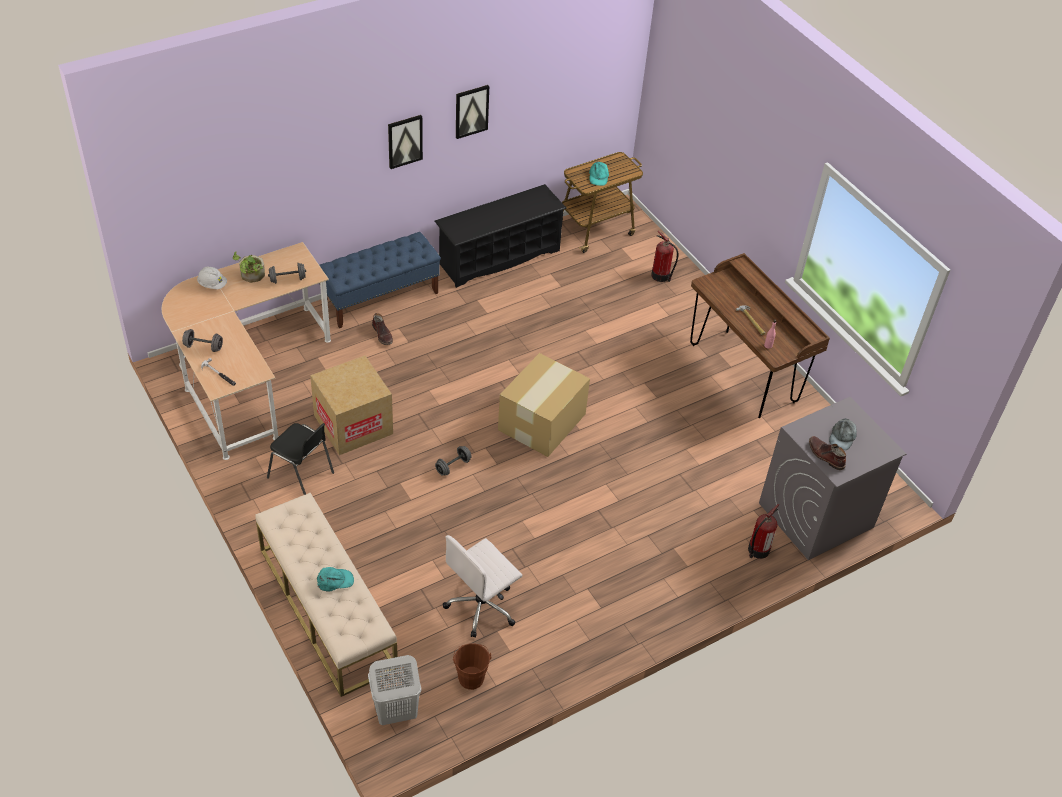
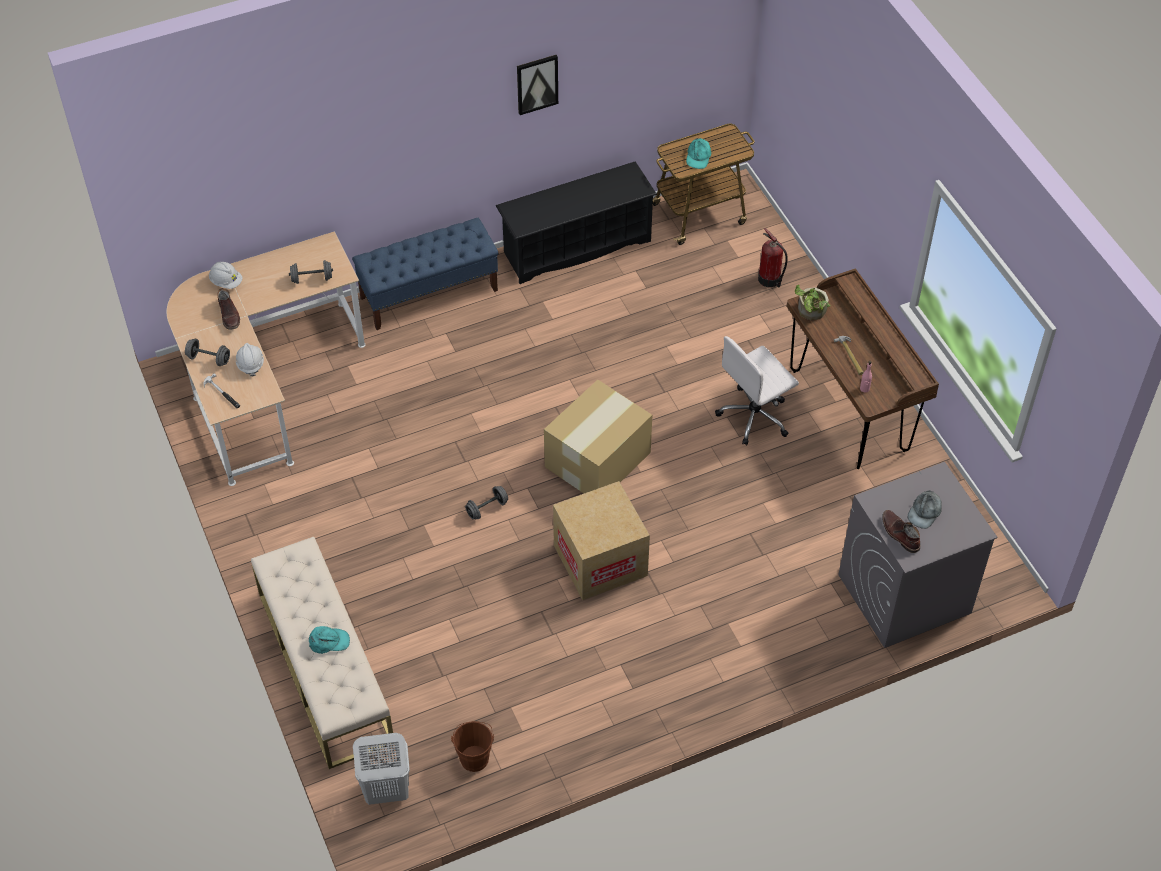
camera: 10 degrees right, 5 degrees up
(241, 349) = (250, 364): none -> white hard hat
(251, 276) = (270, 273): potted plant -> potted plant (810, 312)
(302, 476) = (314, 510): black chair -> none
(353, 424) = (379, 451): cardboard box -> cardboard box (600, 560)
(383, 334) = (426, 340): brown boot -> brown boot (229, 315)
(404, 141) = (455, 119): picture -> none
(482, 606) = (497, 677): white office chair -> white office chair (755, 416)
(757, 550) = (826, 632): fire extinguisher -> none

